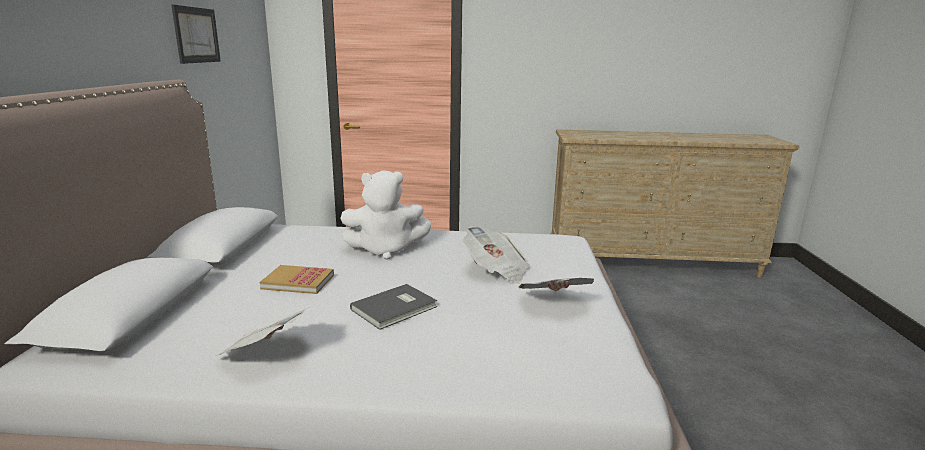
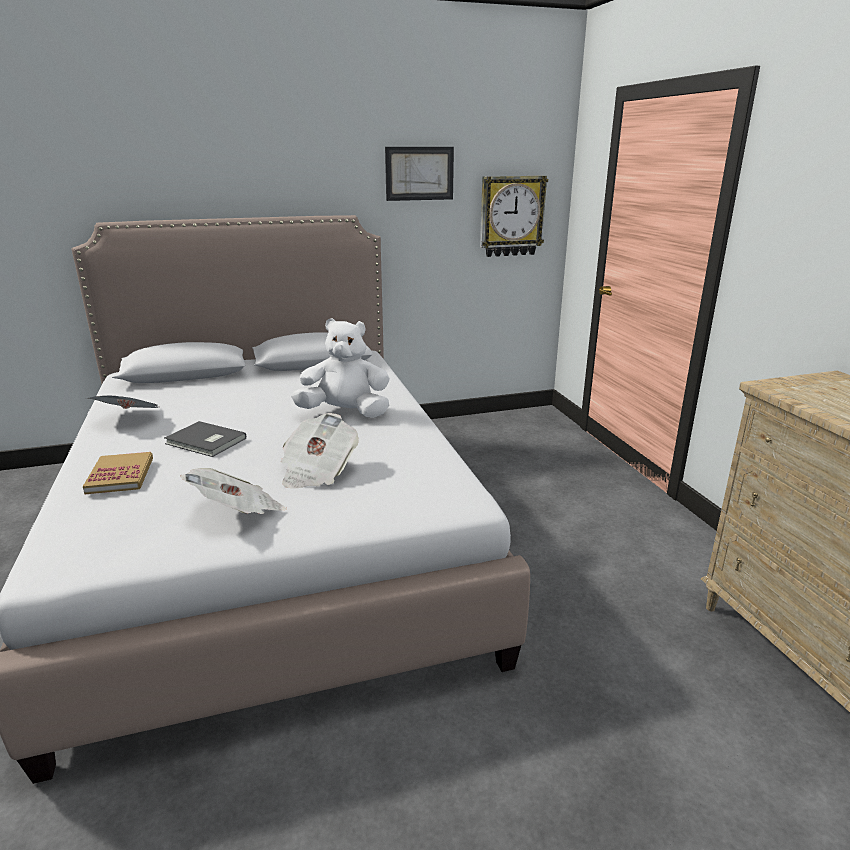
camera: 70 degrees right, 5 degrees up
(249, 76) = (511, 216): none -> wall clock
(298, 282) = (252, 400): book -> book (120, 475)
(385, 250) = (345, 413): white plush toy -> white plush toy turned 120 degrees clockwise

